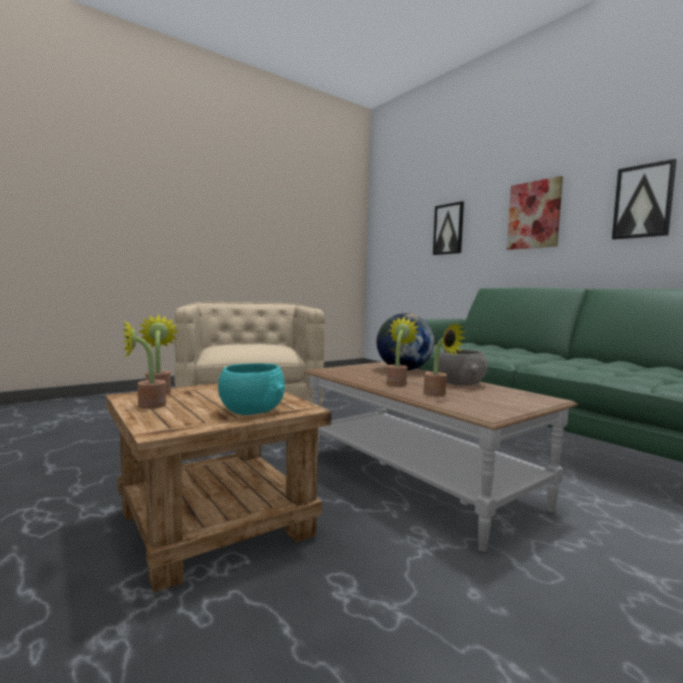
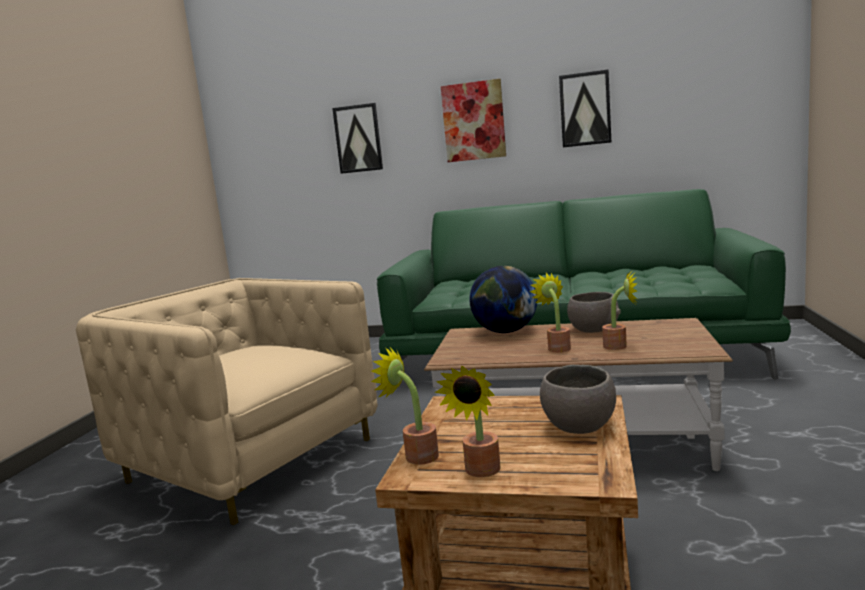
camera: 40 degrees left, 5 degrees up
(252, 410) = (578, 425): turquoise bowl -> grey bowl

